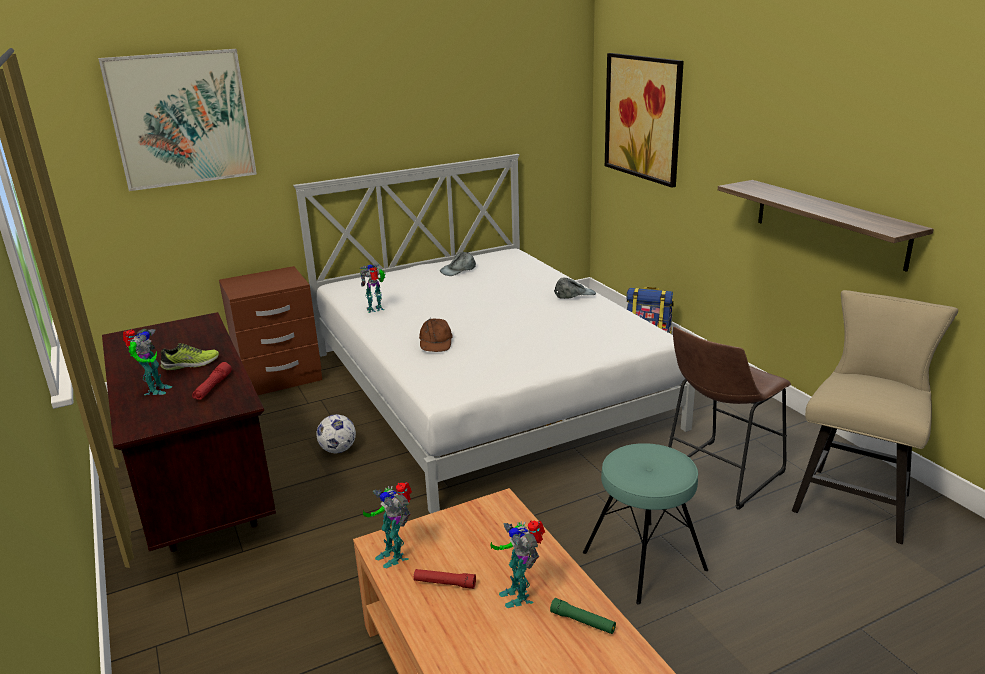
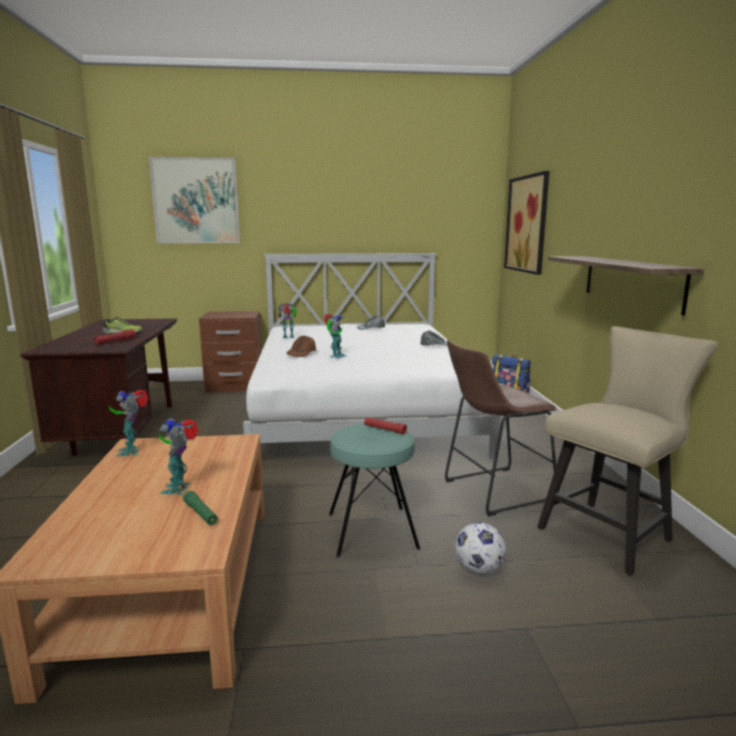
camera: 20 degrees right, 10 degrees down
(154, 390) = (83, 339): toy robot -> toy robot (336, 356)
(338, 450) = (227, 425): football -> football (479, 569)
(444, 583) = (140, 471): red flashlight -> red flashlight (384, 429)

